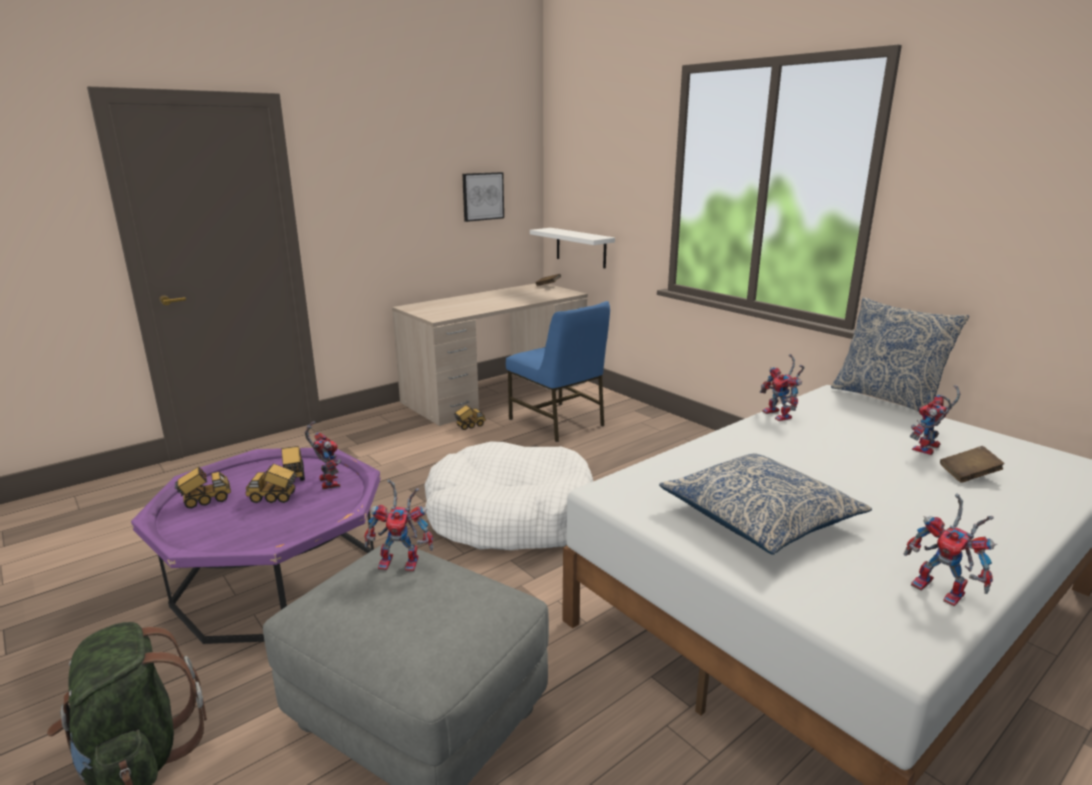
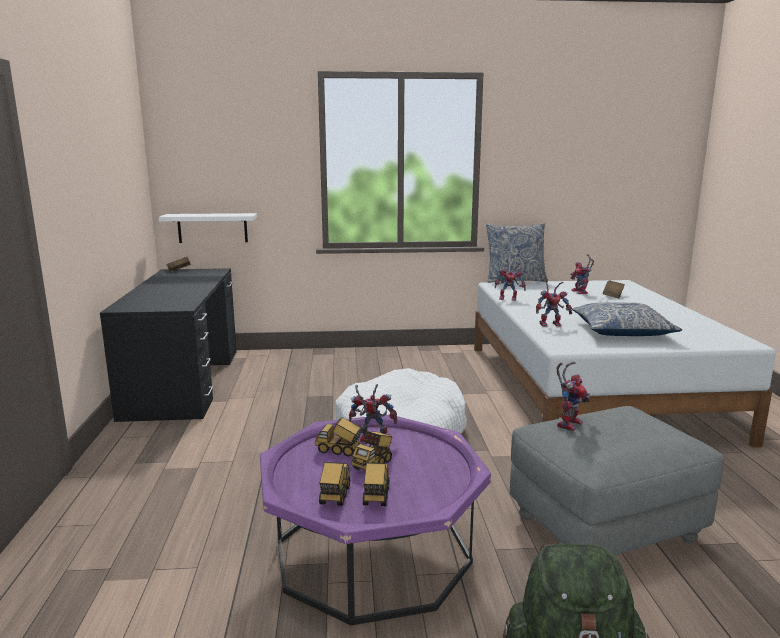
camera: 55 degrees left, 5 degrees down
(469, 426) = (228, 408): toy truck -> toy truck (376, 497)
(482, 196) = (126, 185): picture -> none
(497, 392) = (185, 381): beige desk -> black desk
(558, 422) = (285, 379): blue chair -> none
(943, 591) = (707, 326): toy robot -> toy robot (551, 324)

